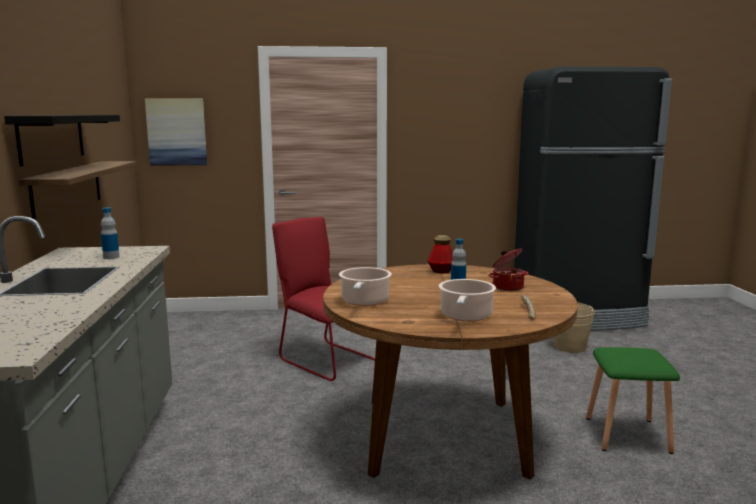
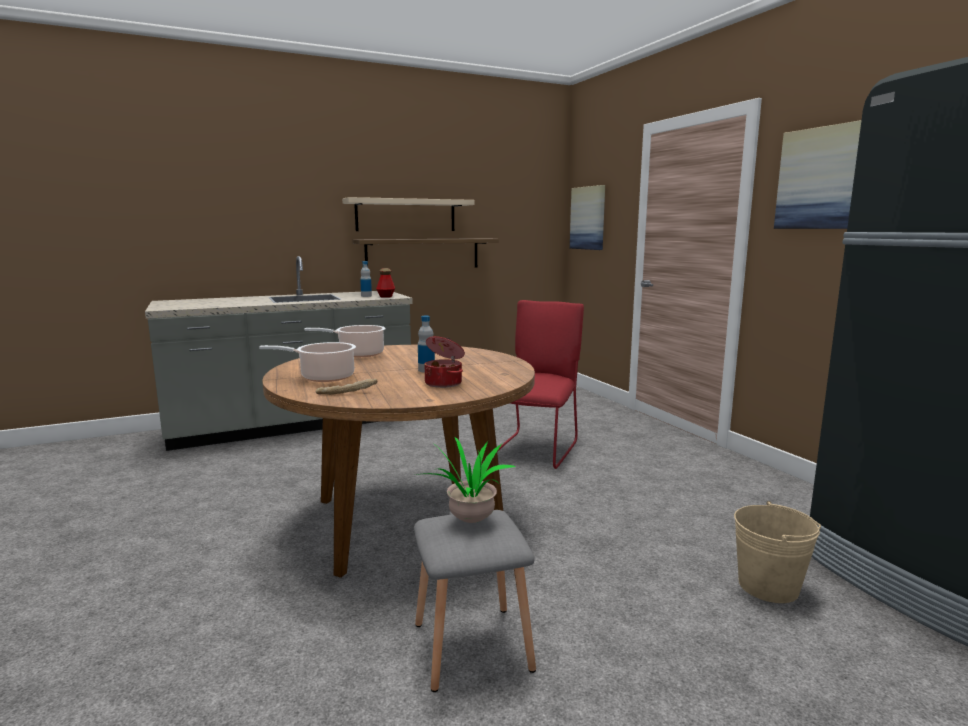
camera: 70 degrees right, 0 degrees up
(52, 137) = (406, 215): black shelf -> beige shelf
(440, 109) = (818, 178): none -> picture
(441, 271) = (491, 362): bottle -> bottle (386, 296)
(622, 353) = (469, 519): none -> potted plant
(628, 435) = (470, 647): green stool -> grey stool

